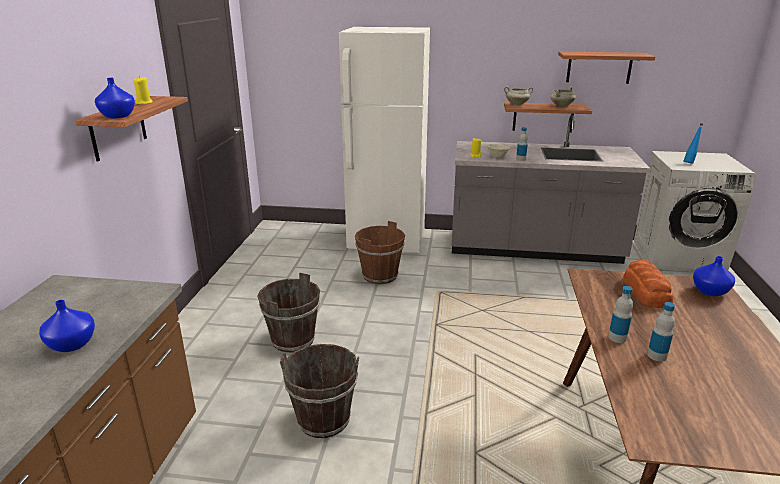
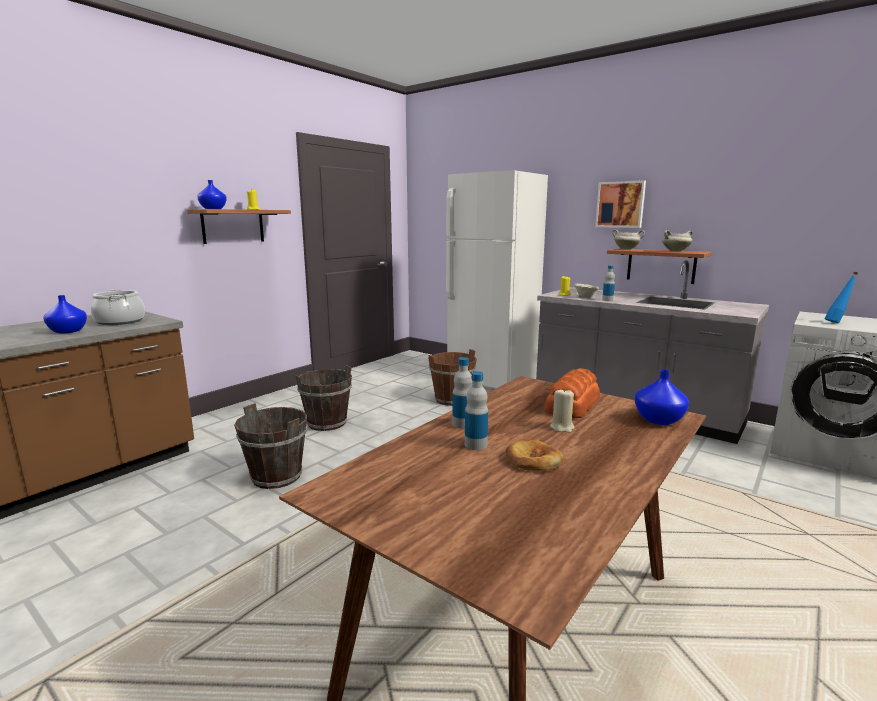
camera: 30 degrees right, 10 degrees down
(99, 306) = (120, 321): none -> cooking pot
(505, 60) = (620, 204): none -> picture
(599, 67) = (727, 209): shelf -> none
(675, 318) = (562, 427): none -> beige candle
(706, 357) = (533, 460): none -> bread

